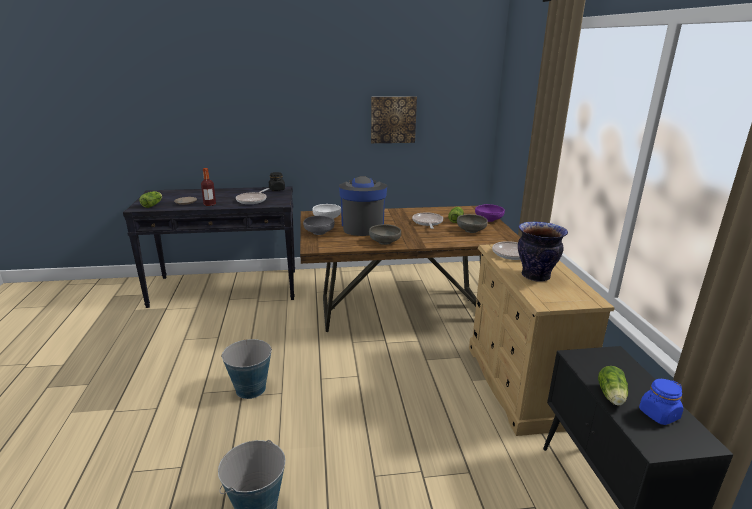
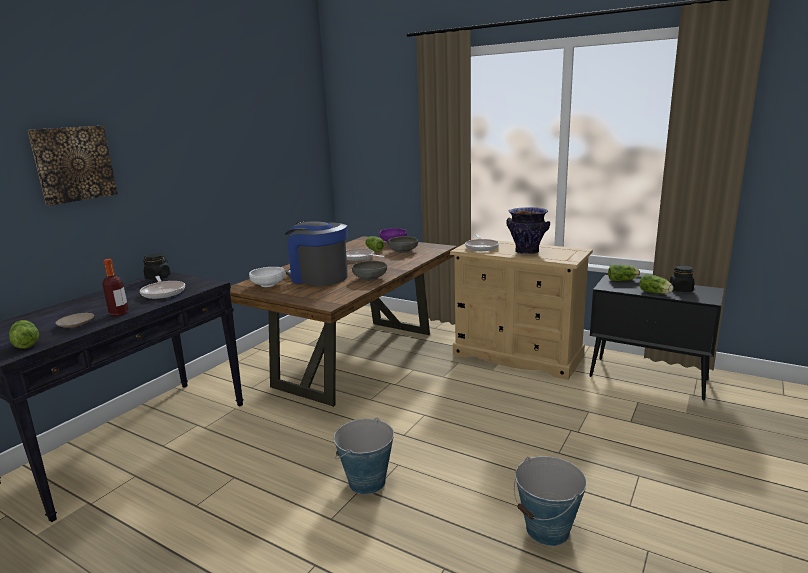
camera: 50 degrees left, 5 degrees down
(319, 232) = (295, 294): grey bowl -> none
(393, 119) = (253, 166): picture -> picture (73, 164)
(620, 363) = (623, 280): none -> lettuce
(658, 414) = (681, 289): blue jar -> black jar

